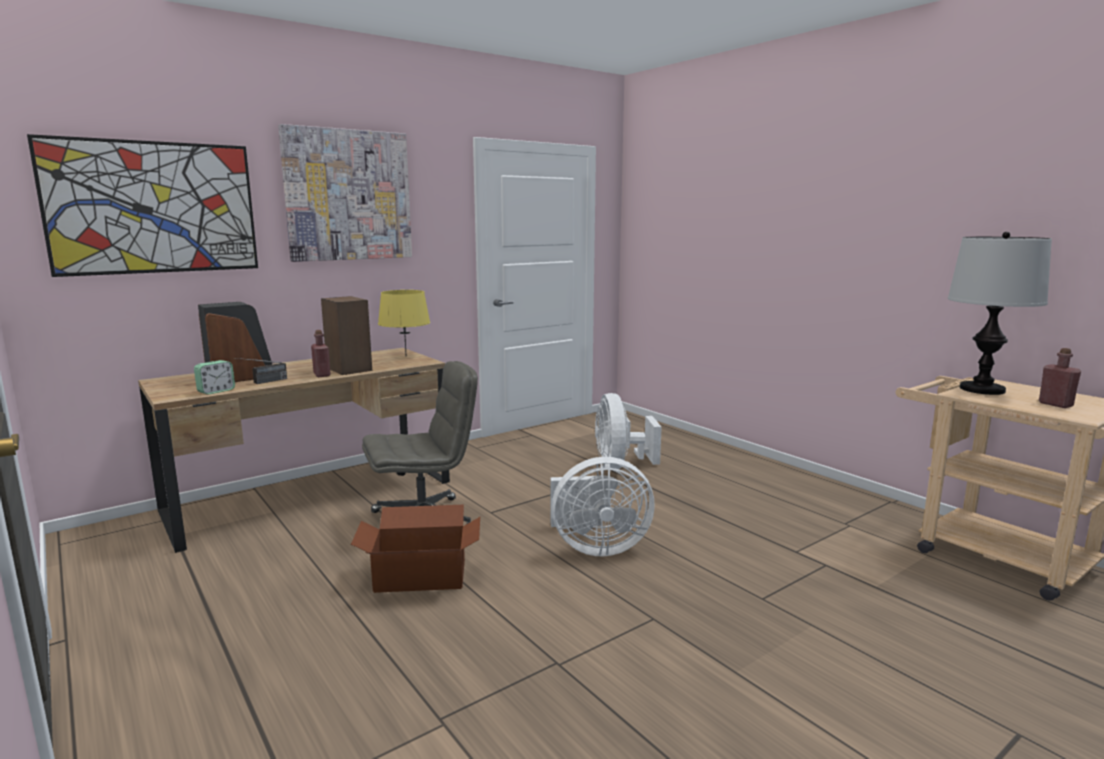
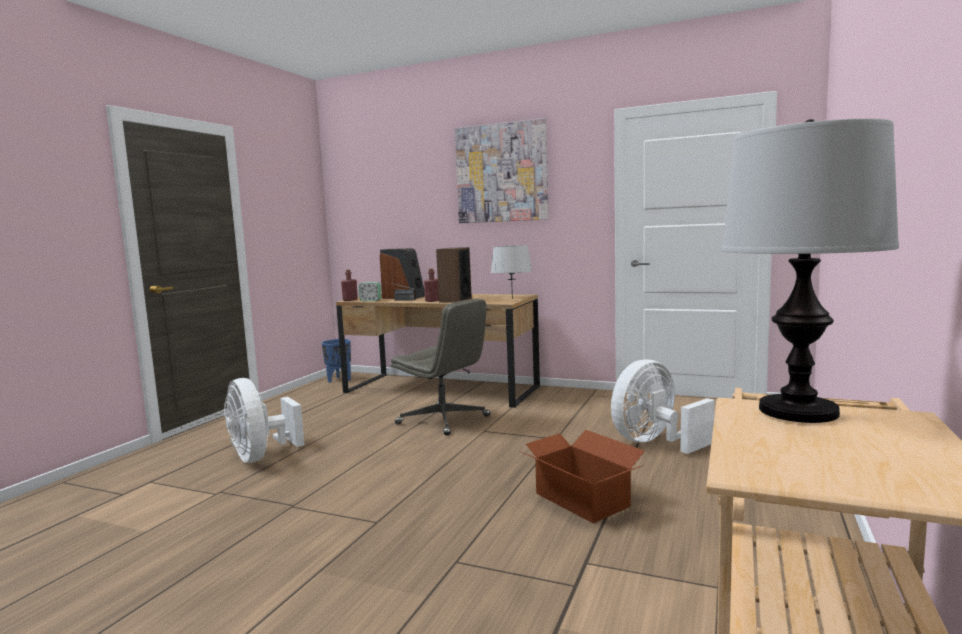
camera: 60 degrees right, 5 degrees down
(98, 542) = (339, 379): none -> blue planter
(154, 208) = (390, 191): picture -> none
(406, 356) = (512, 298): yellow table lamp -> grey table lamp
(421, 577) = (369, 442): cardboard box -> cardboard box (581, 500)
(596, 547) = (472, 475): white fan -> white fan (260, 456)
(1055, 404) = (809, 455): red bottle -> red bottle (350, 300)

